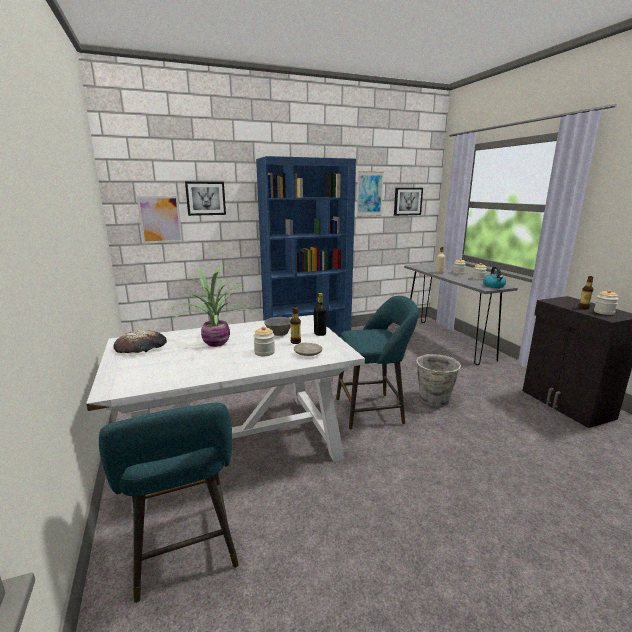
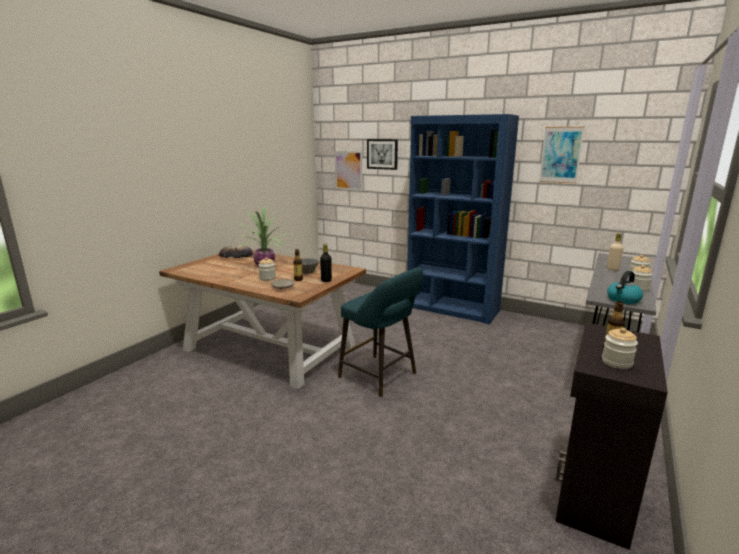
camera: 50 degrees right, 0 degrees up
(185, 552) = (167, 376): turquoise stool -> none
(237, 443) = (270, 347): white dining table -> brown dining table
(407, 201) = (624, 166): picture -> none
(434, 400) = (448, 399): grey bucket -> none

